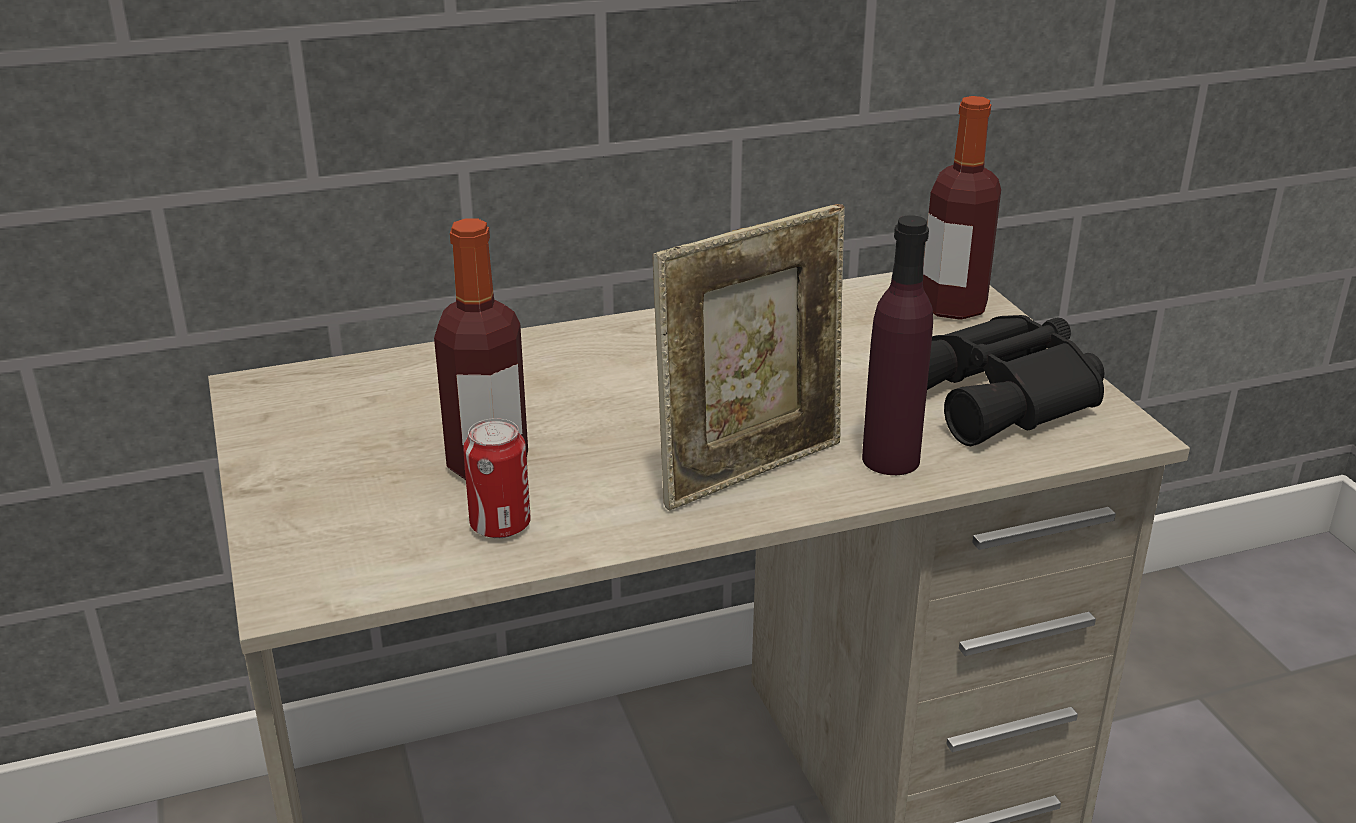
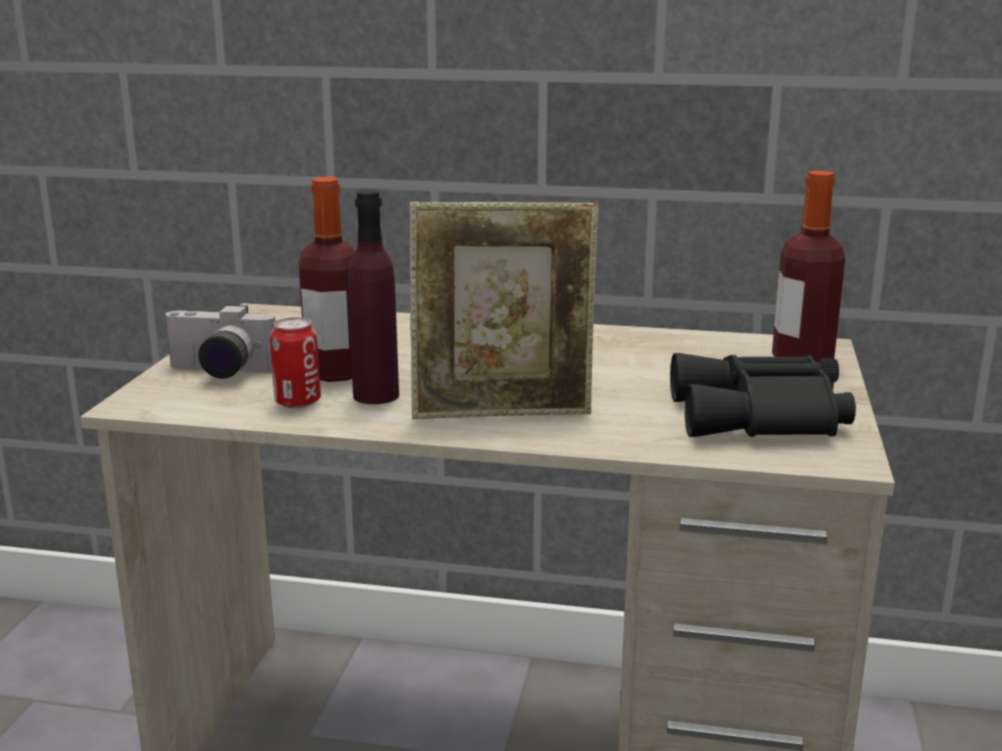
camera: 30 degrees right, 10 degrees down
(337, 507) = (219, 372): none -> camera
(890, 459) = (616, 431): purple bottle -> purple bottle (376, 395)

